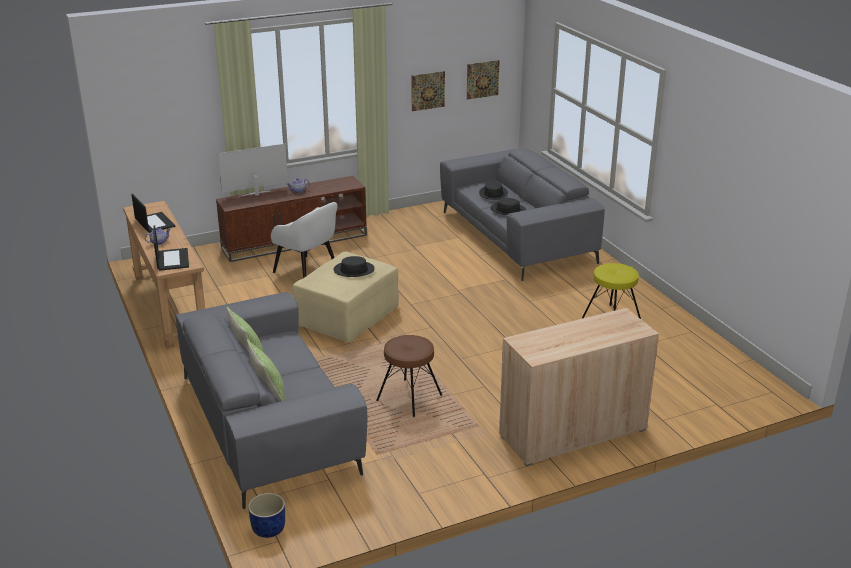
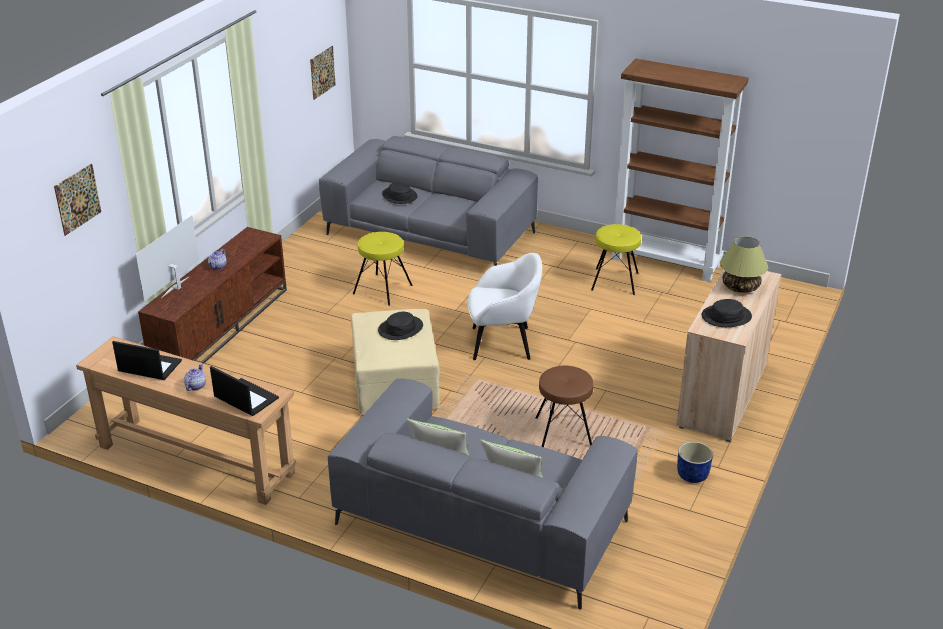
camera: 40 degrees left, 5 degrees up
(268, 529) = (626, 612): blue planter -> blue planter (692, 475)
(307, 271) = (284, 354): white armchair -> white armchair (503, 343)
(428, 91) = (284, 102): picture -> picture (77, 199)
(428, 258) = (382, 289): none -> yellow stool
(508, 210) = (438, 208): black hat -> black hat (726, 317)
(604, 327) = (740, 287): none -> table lamp
(679, 323) = (666, 262): none -> brown bookcase

